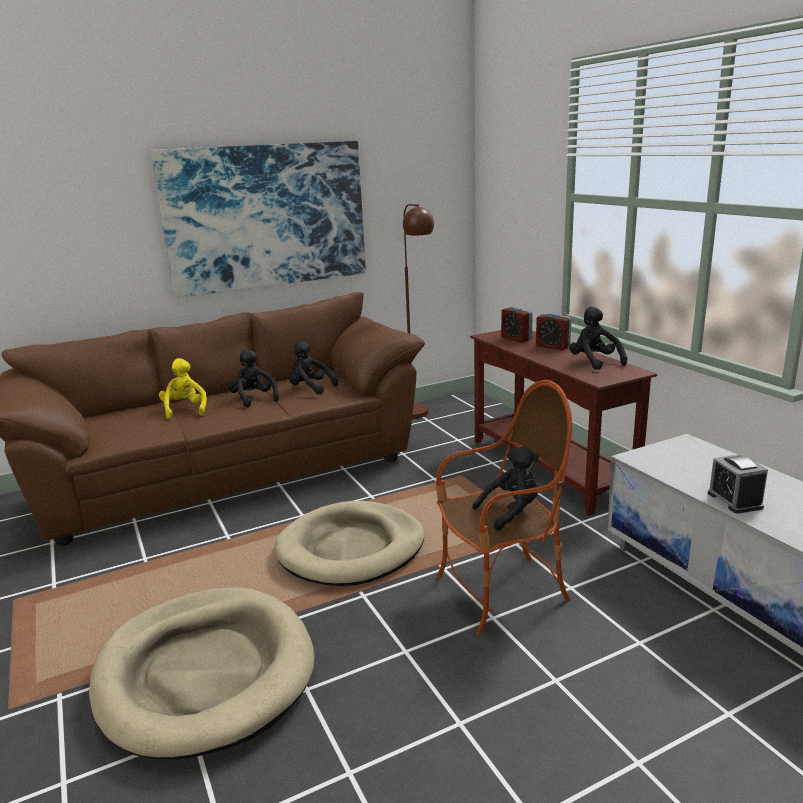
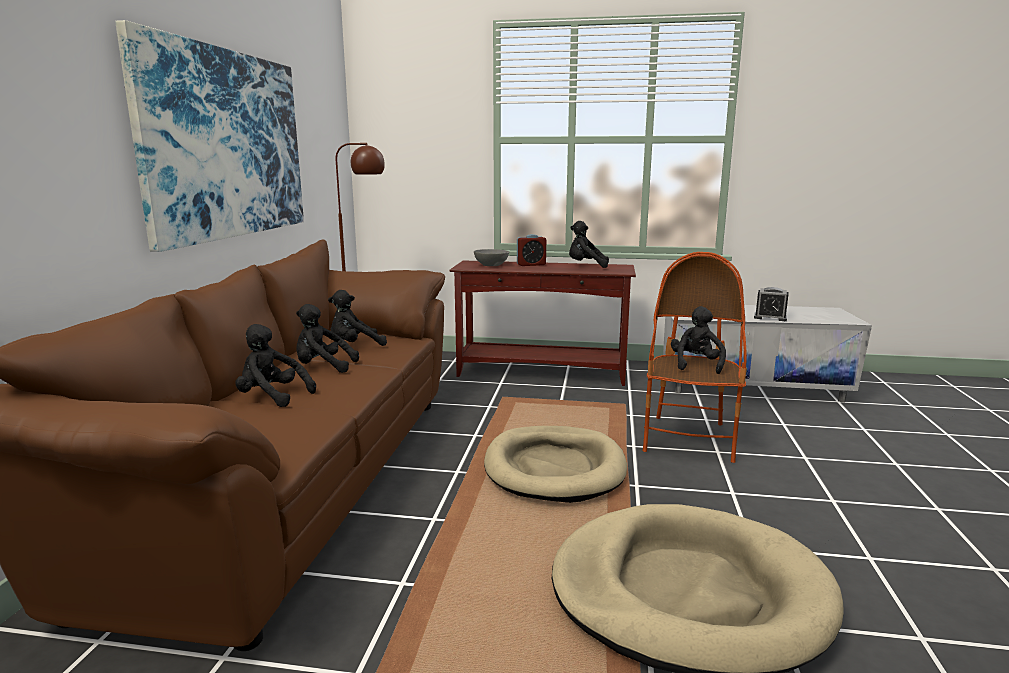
camera: 55 degrees left, 5 degrees down
(185, 410) = (272, 397): yellow plush toy -> black plush toy
(516, 339) = (491, 265): alarm clock -> grey bowl

